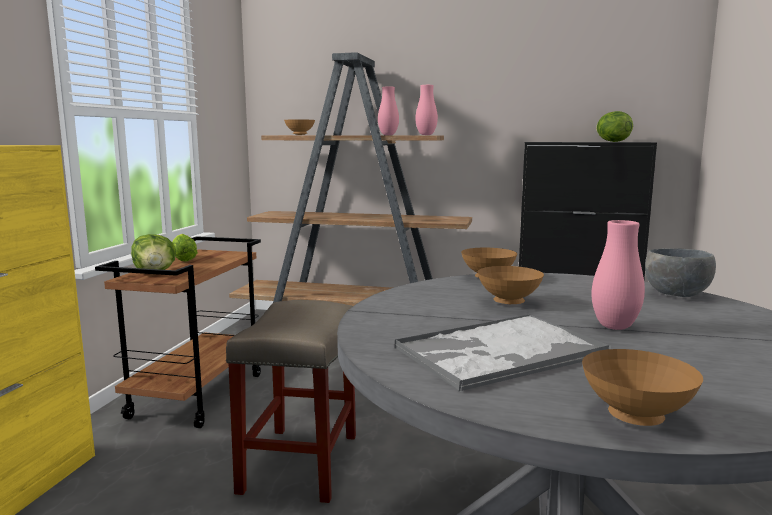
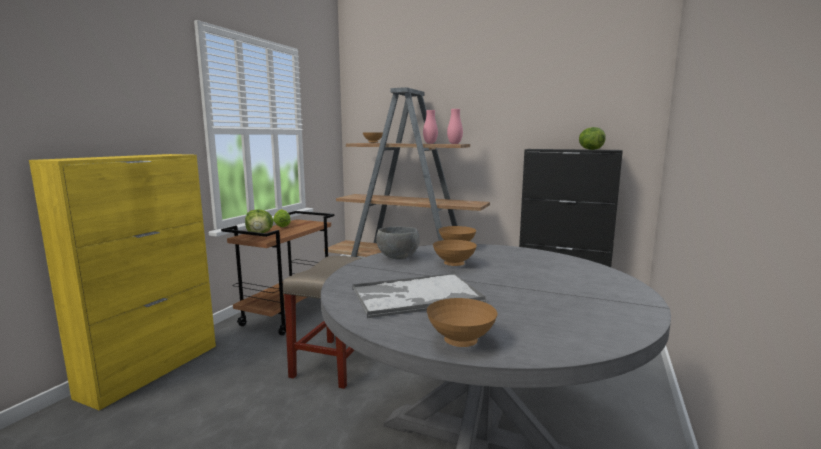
camera: 10 degrees right, 0 degrees up
(614, 327) = (509, 285): pink vase -> none
(677, 295) = (579, 265): grey bowl -> grey bowl (398, 258)

